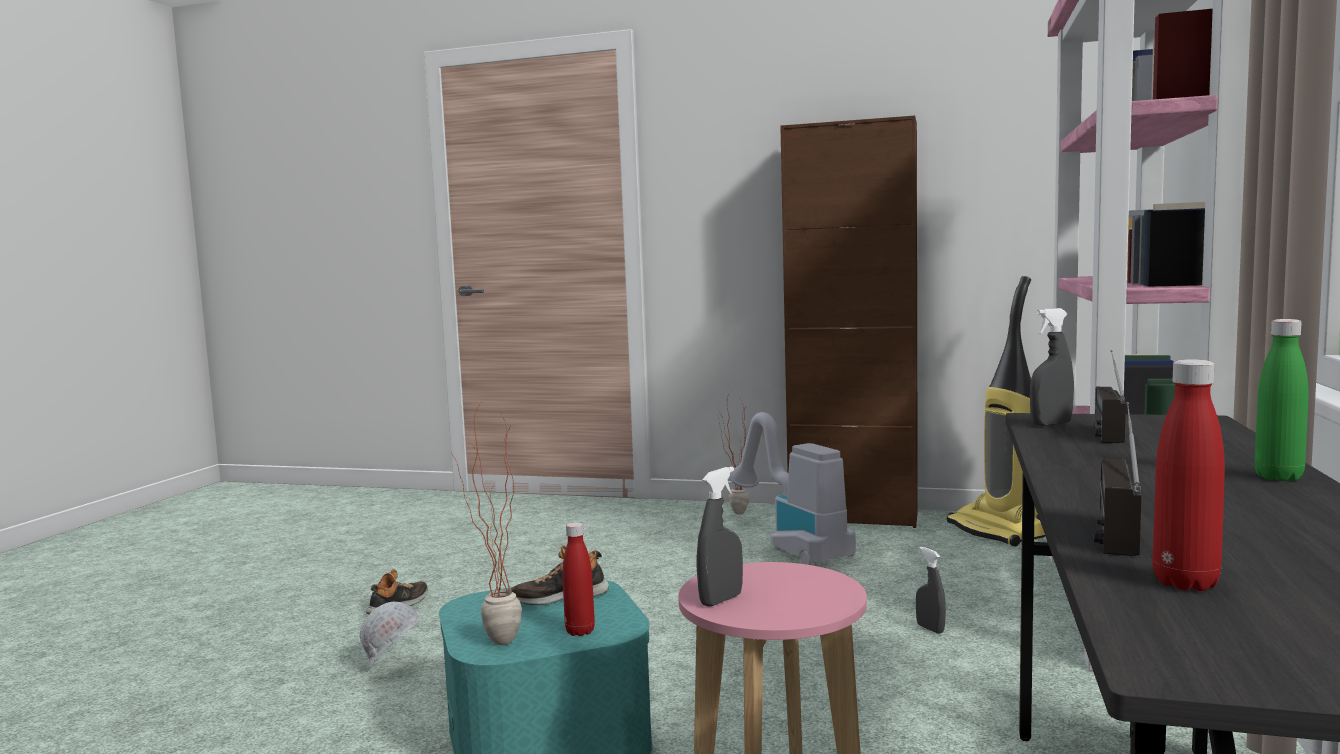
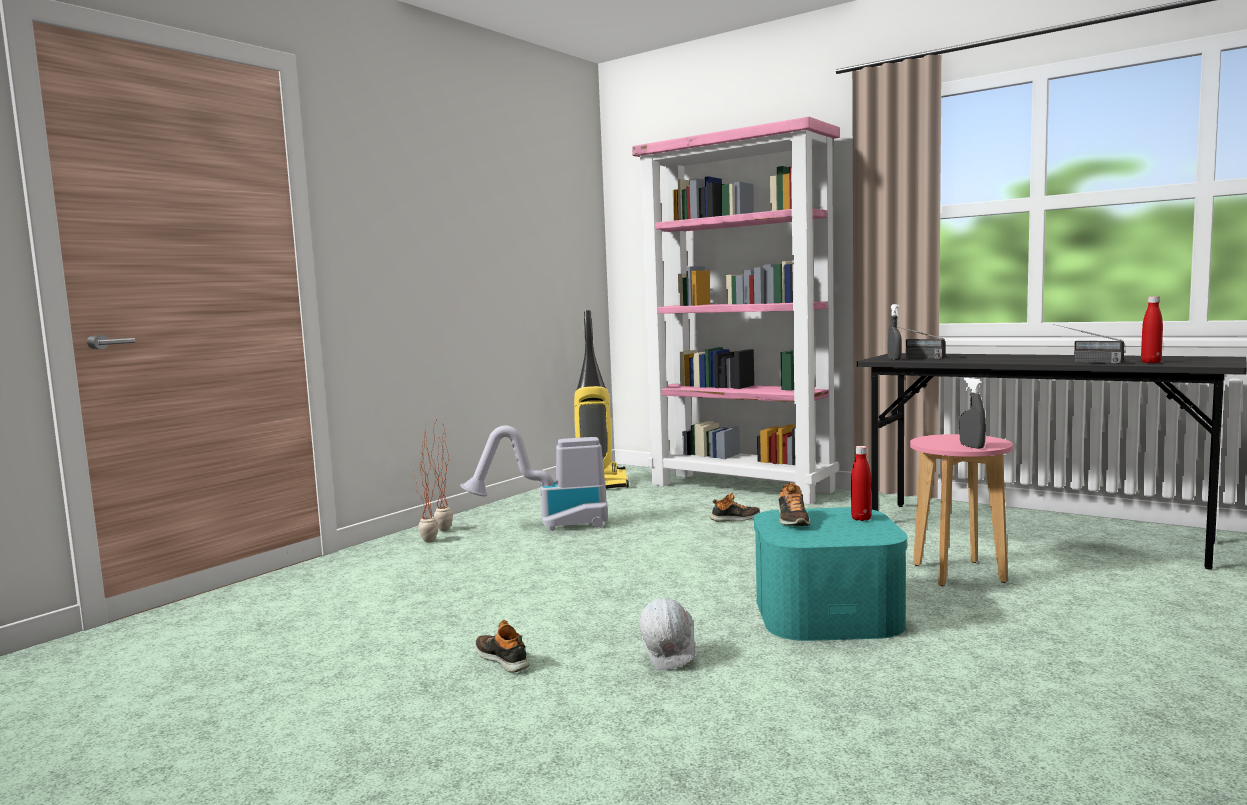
camera: 70 degrees left, 0 degrees up
(493, 646) = (878, 535): potted plant -> potted plant (431, 543)
(853, 517) = (513, 506): brown cabinet -> none
(930, 629) = (735, 519): grey spray bottle -> shoe
(1278, 477) = (1014, 355): green bottle -> none

